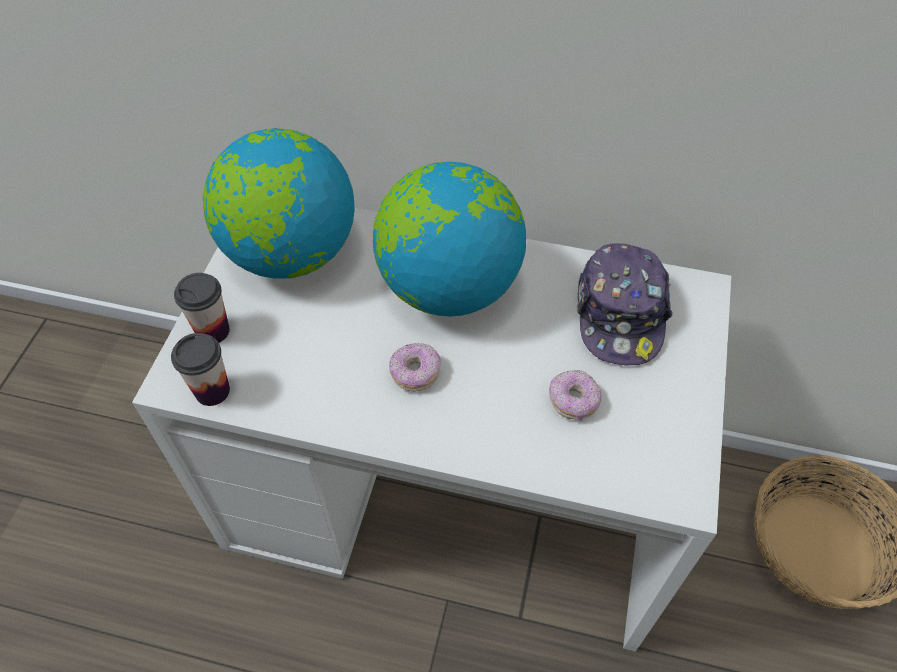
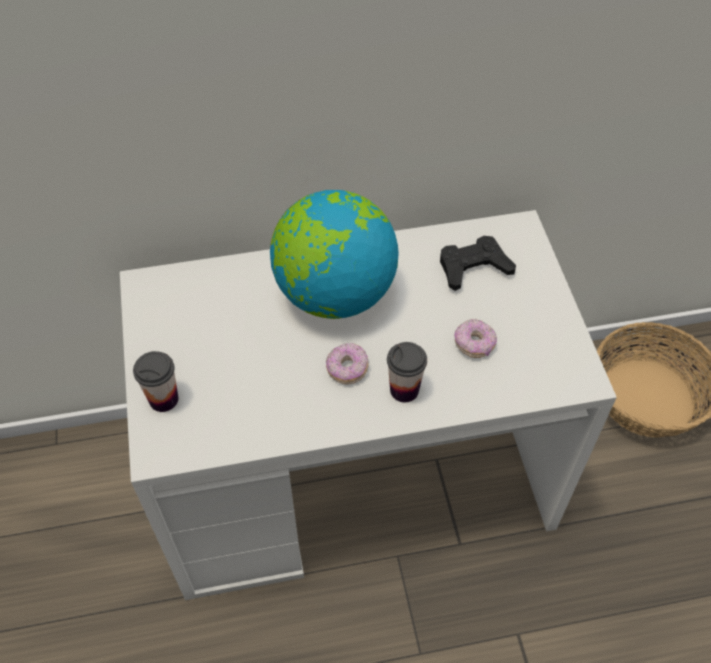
camera: 25 degrees left, 0 degrees up
(212, 391) = (193, 446): cup -> cup (404, 390)
(290, 254) = (190, 313): globe -> none
(620, 314) = (473, 267): cap -> black game controller

